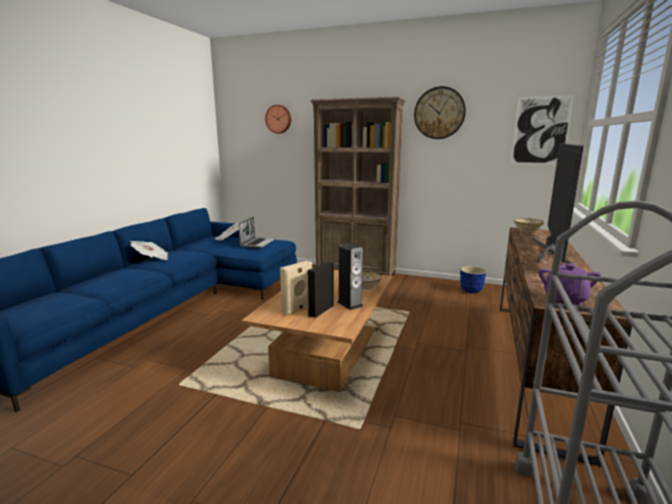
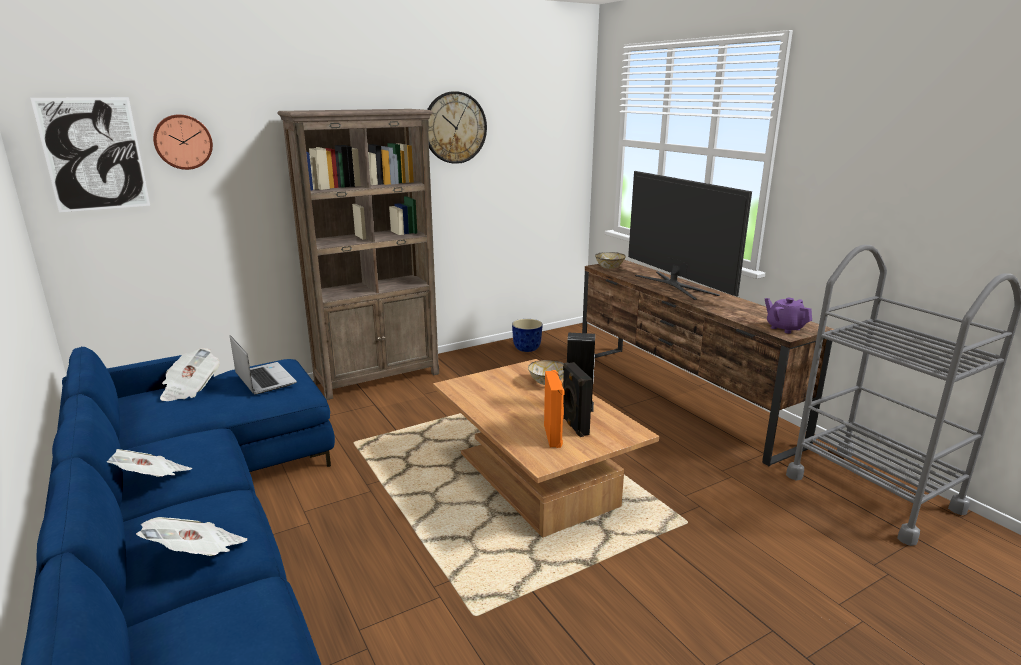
camera: 50 degrees left, 5 degrees up
(103, 282) = (198, 555): none -> newspaper
(298, 309) = (553, 436): beige speaker -> orange speaker
(540, 130) = (560, 147): picture -> picture (93, 154)

